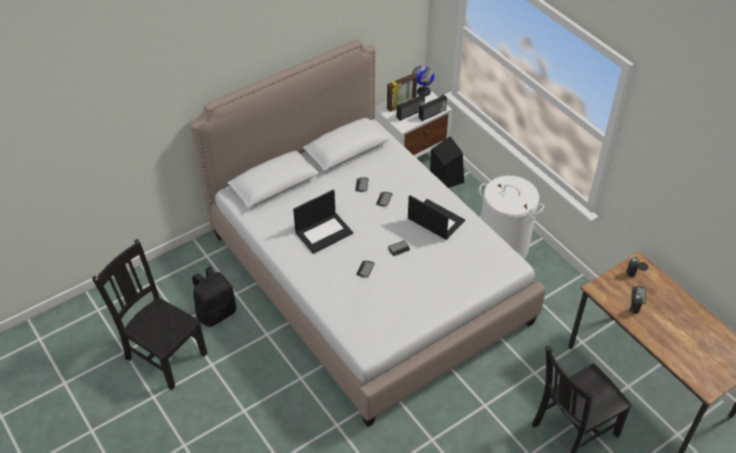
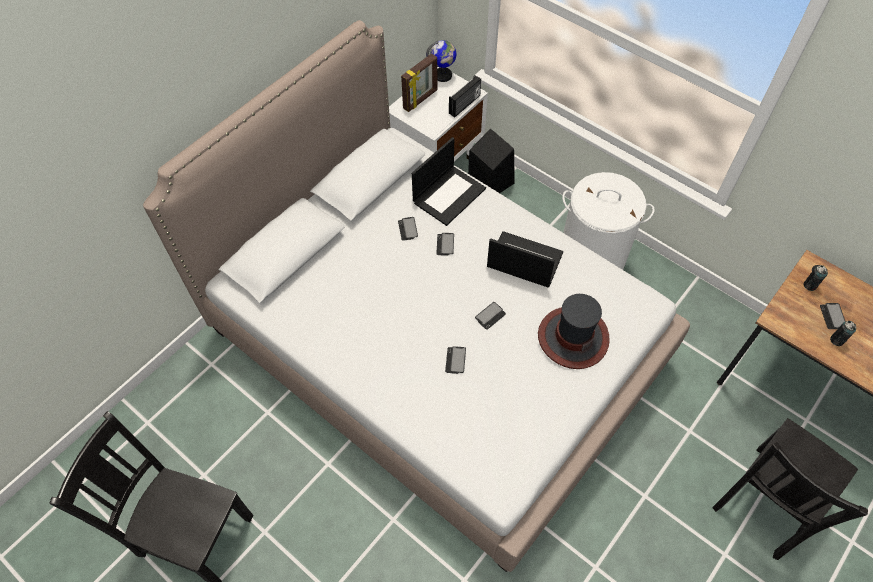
camera: 15 degrees left, 10 degrees up
(216, 312) = (248, 448): black backpack -> none
(324, 232) = (379, 314): laptop -> laptop (449, 194)
(410, 114) = (436, 110): radio -> none
(450, 273) = (572, 337): none -> hat

